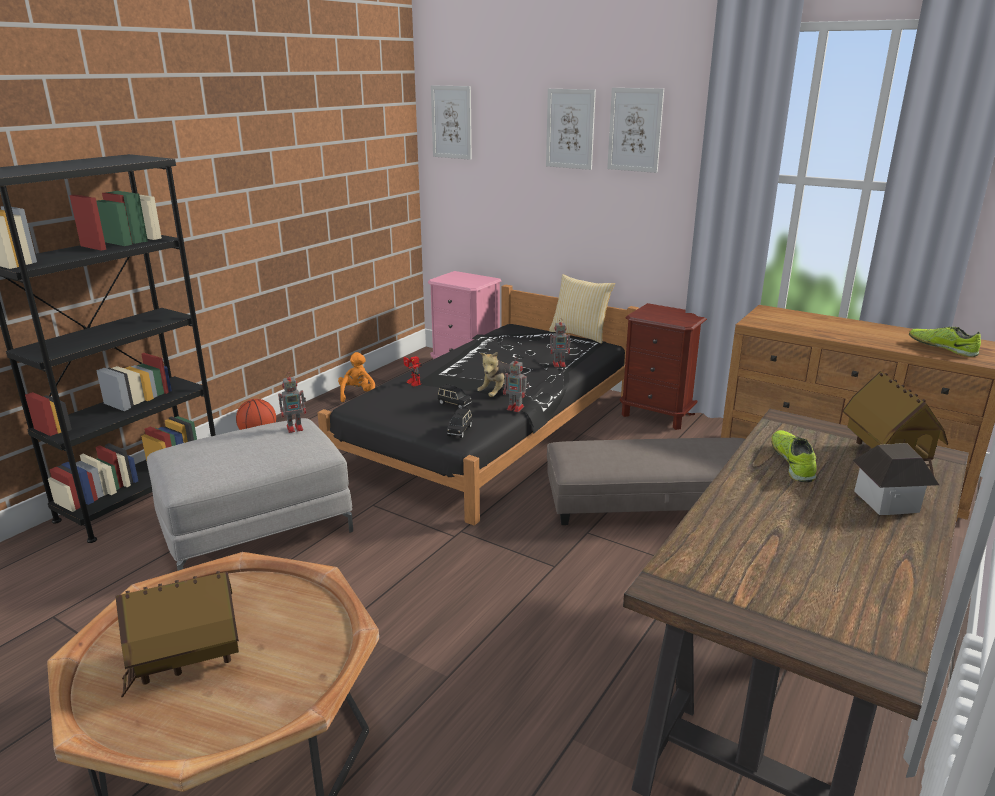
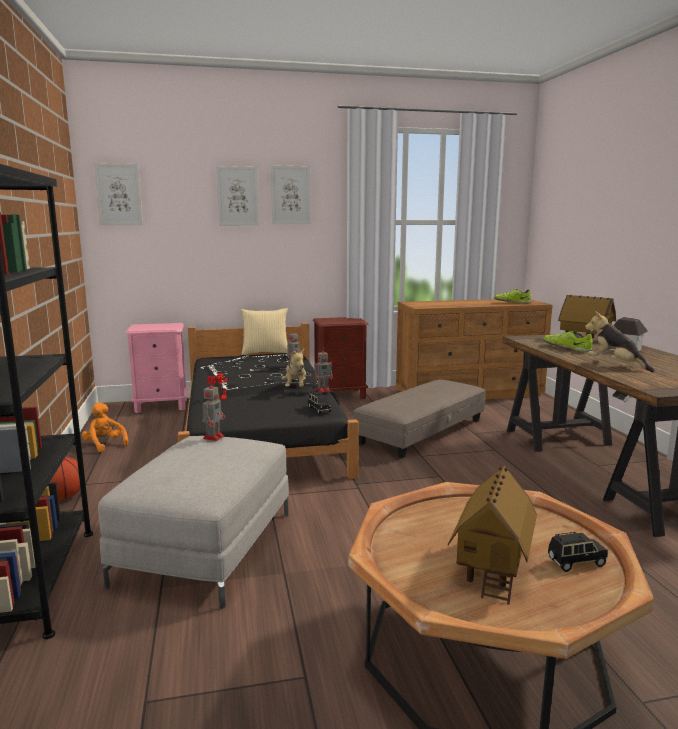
camera: 45 degrees left, 10 degrees down
(454, 404) = (279, 400): black toy car -> black toy car (575, 562)
(757, 520) = (615, 365): none -> plush toy

